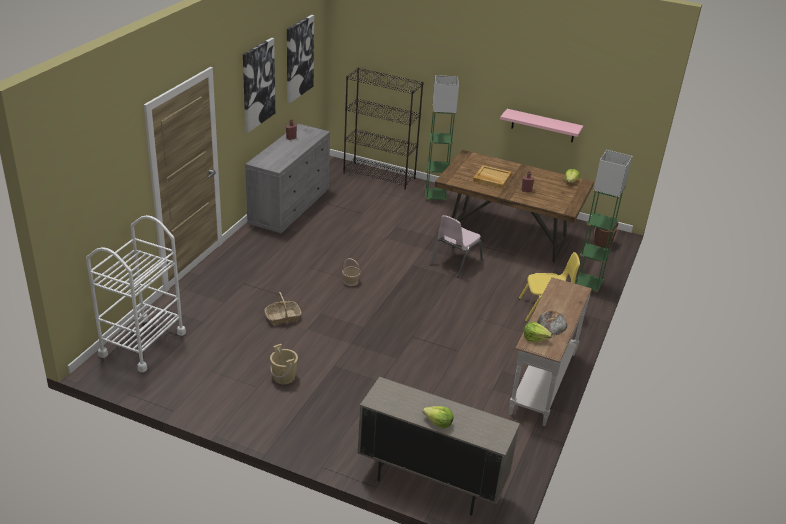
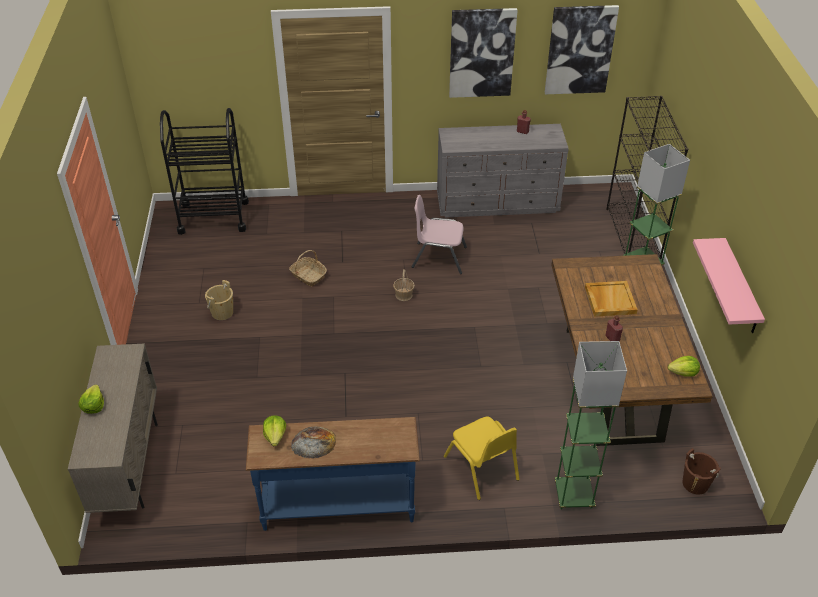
camera: 65 degrees right, 10 degrees up
(142, 344) = (213, 217): white cart -> black cart
(455, 262) = (512, 358): pink chair -> pink chair (439, 257)
(542, 382) = (338, 506): white console table -> blue console table

